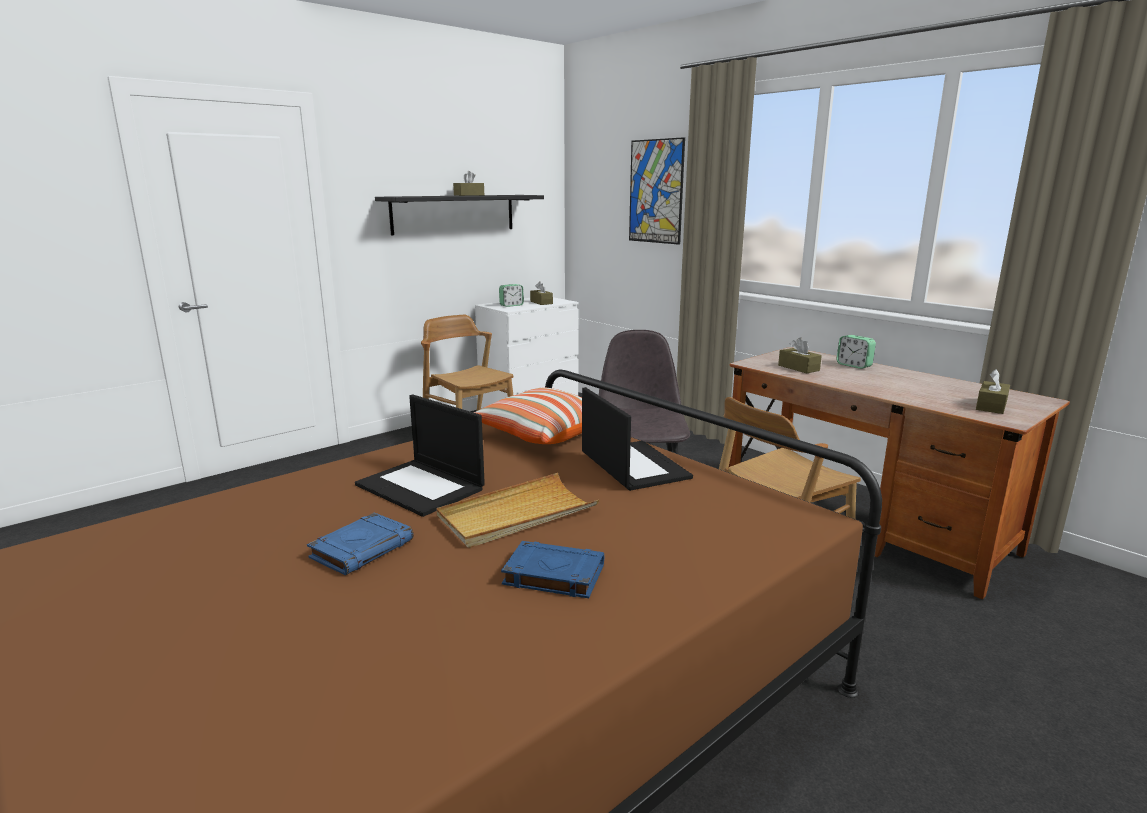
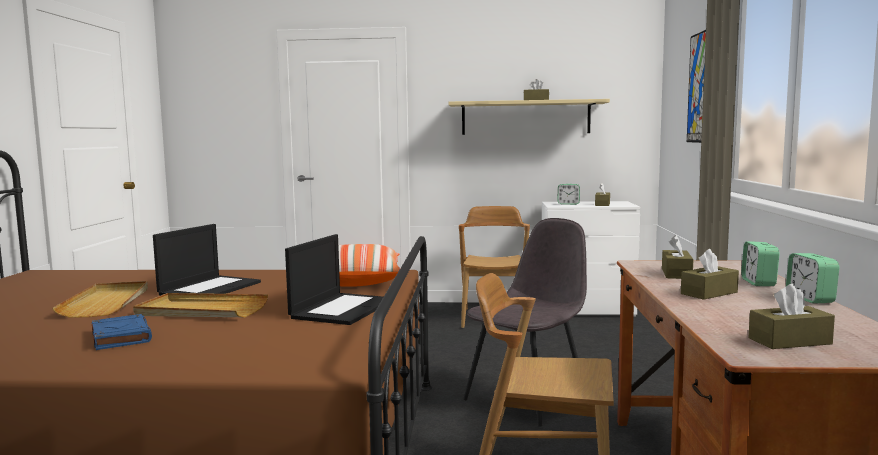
camera: 45 degrees right, 10 degrees down
(362, 548) = (107, 302): blue book -> beige tray
(422, 487) = (210, 288): laptop -> laptop turned 150 degrees counterclockwise
(454, 214) = (525, 118): black shelf -> beige shelf
(862, 380) = (709, 293): none -> brown tissue box
(908, 372) = (810, 299): none -> alarm clock

